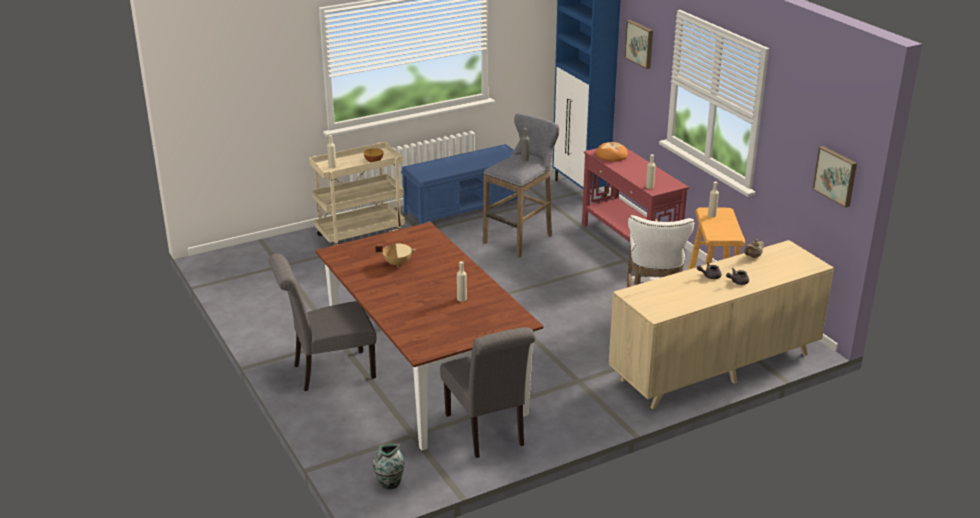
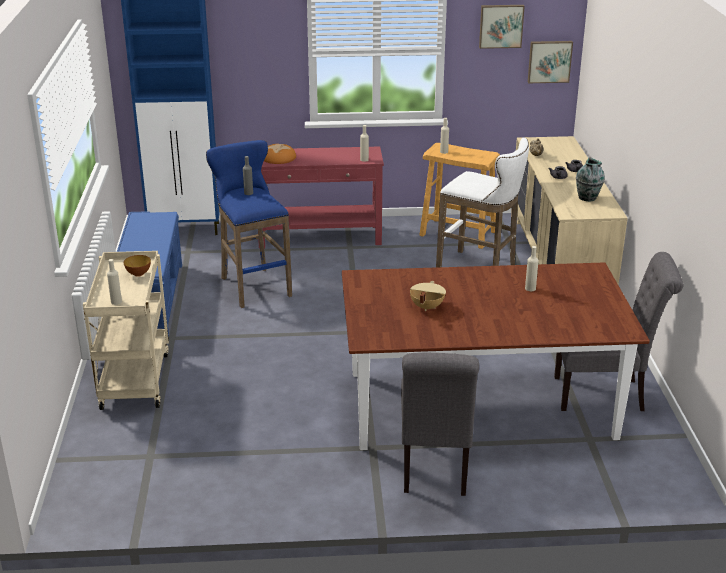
camera: 65 degrees left, 0 degrees up
(389, 483) = (669, 473): vase -> vase (587, 198)
(520, 238) = (253, 285): grey stool -> blue stool
(640, 43) = (246, 35): picture -> picture (501, 26)

